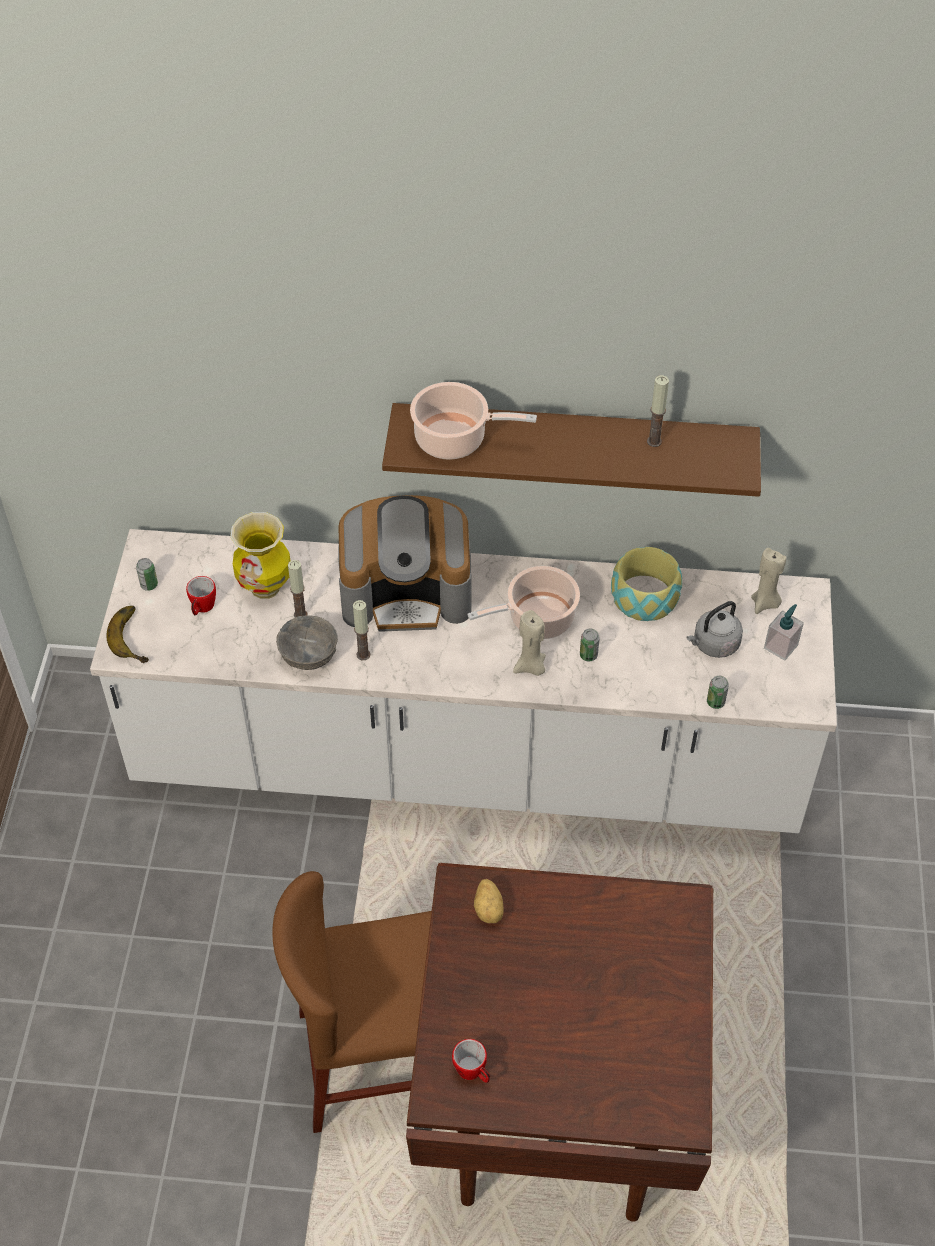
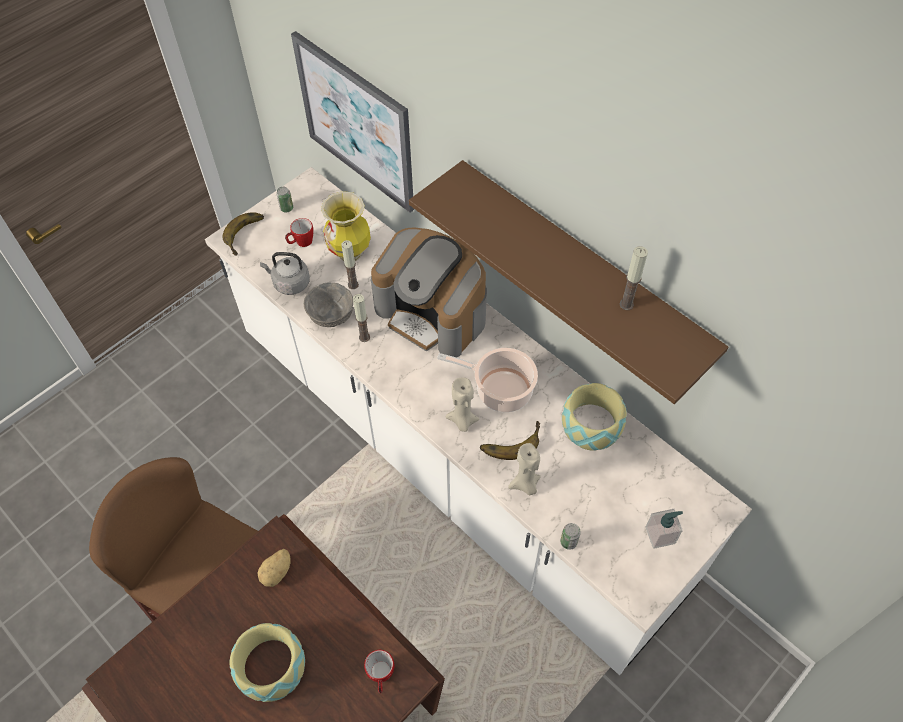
camera: 40 degrees right, 5 degrees up
(213, 435) = (356, 122): none -> picture
(455, 439) = (477, 211): cooking pot -> none
(473, 1072) = (155, 680): mug -> mug (381, 676)
(565, 984) = (271, 668): none -> bowl
(588, 655) = (510, 440): can -> banana
(713, 644) = (609, 497): grey kettle -> grey kettle (289, 283)
(765, 603) = (679, 493): beige candle -> beige candle (525, 485)

